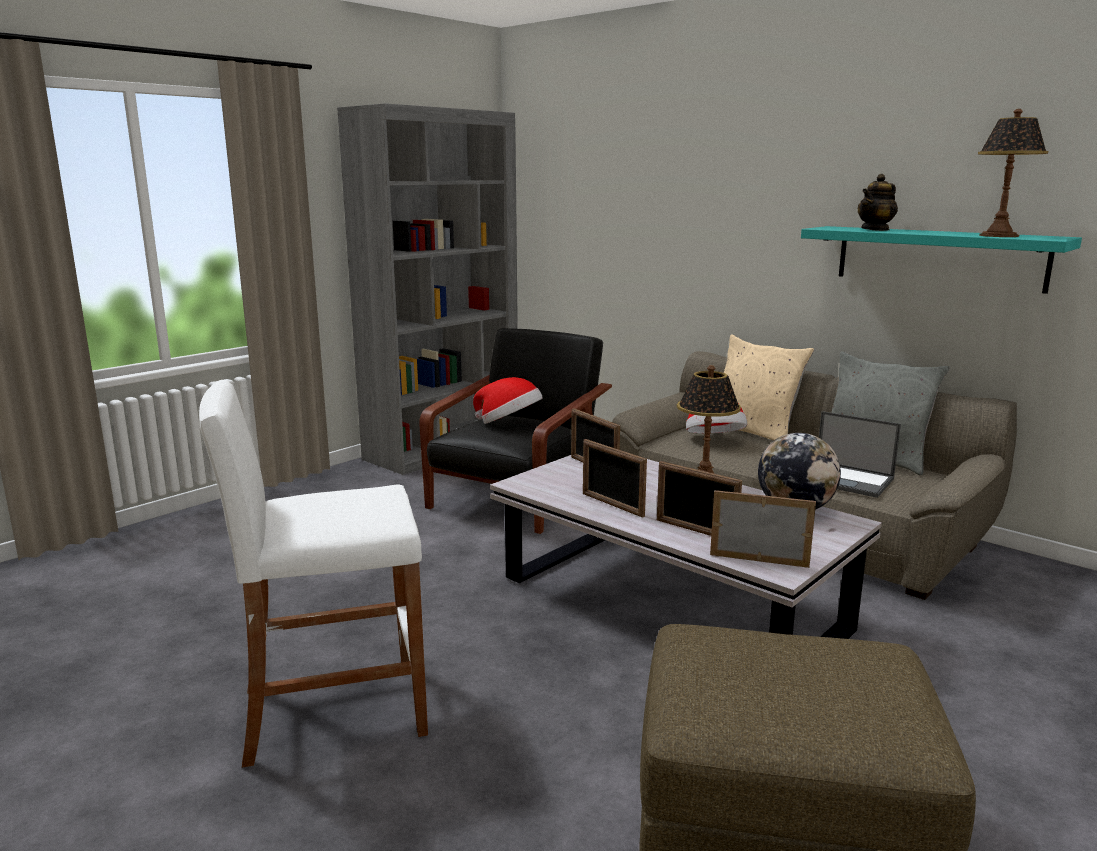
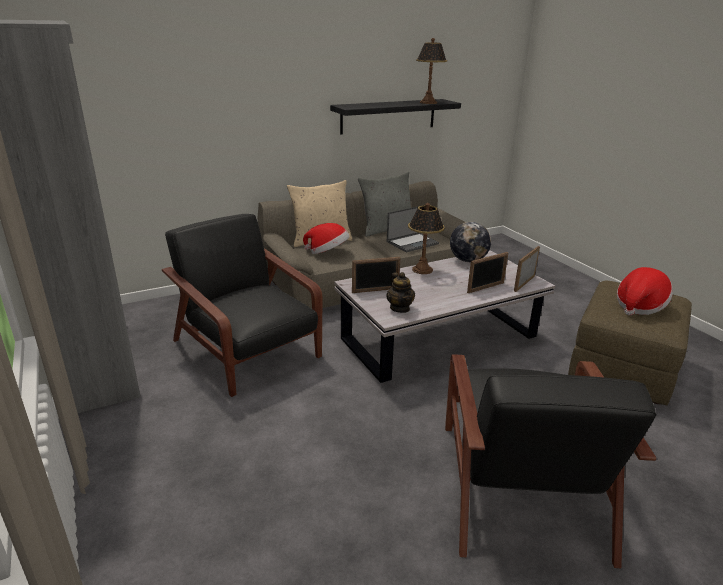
camera: 70 degrees left, 10 degrees up
(333, 710) = (519, 484): white stool -> black armchair
(509, 424) = (250, 299): hat -> hat (639, 306)
(612, 505) = (441, 299): picture frame -> none
(875, 229) = (371, 105): teapot -> teapot (400, 308)
(938, 257) = (388, 116): turquoise shelf -> black shelf

